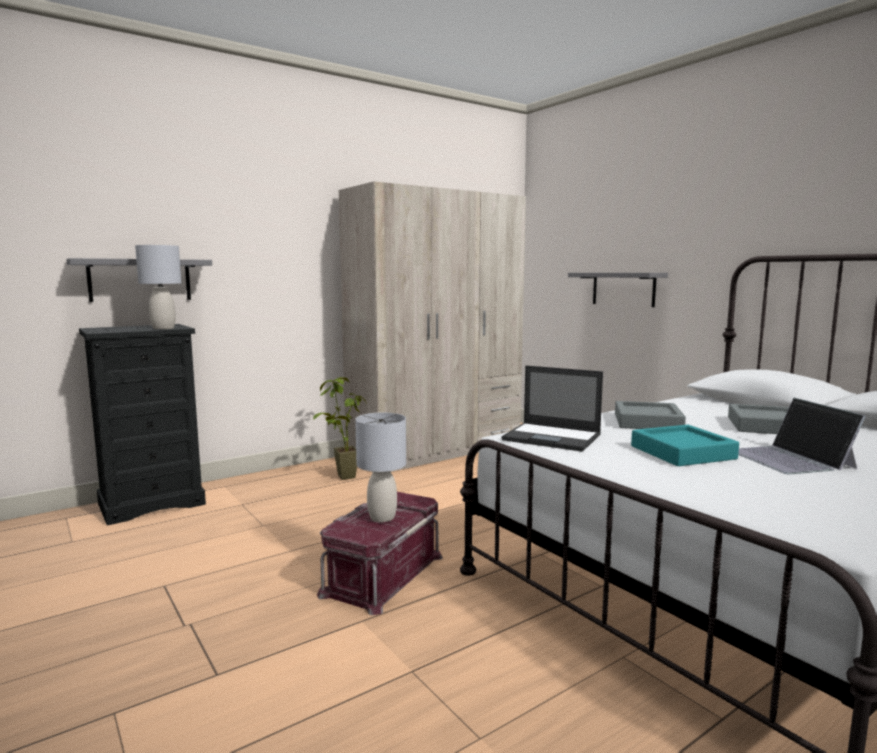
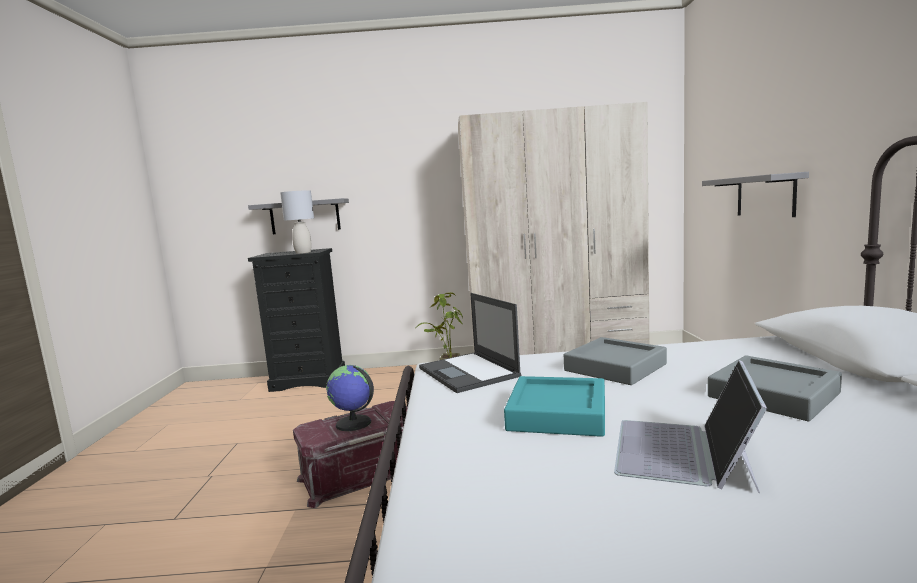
camera: 35 degrees right, 0 degrees up
(382, 517) = (353, 423): grey table lamp -> globe

